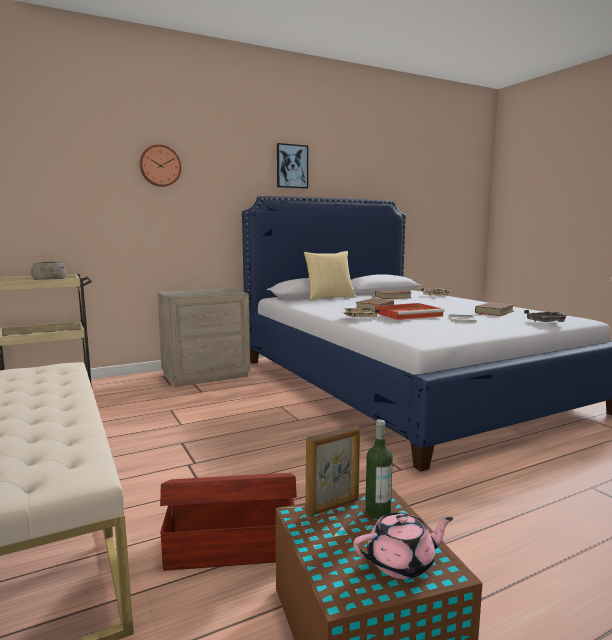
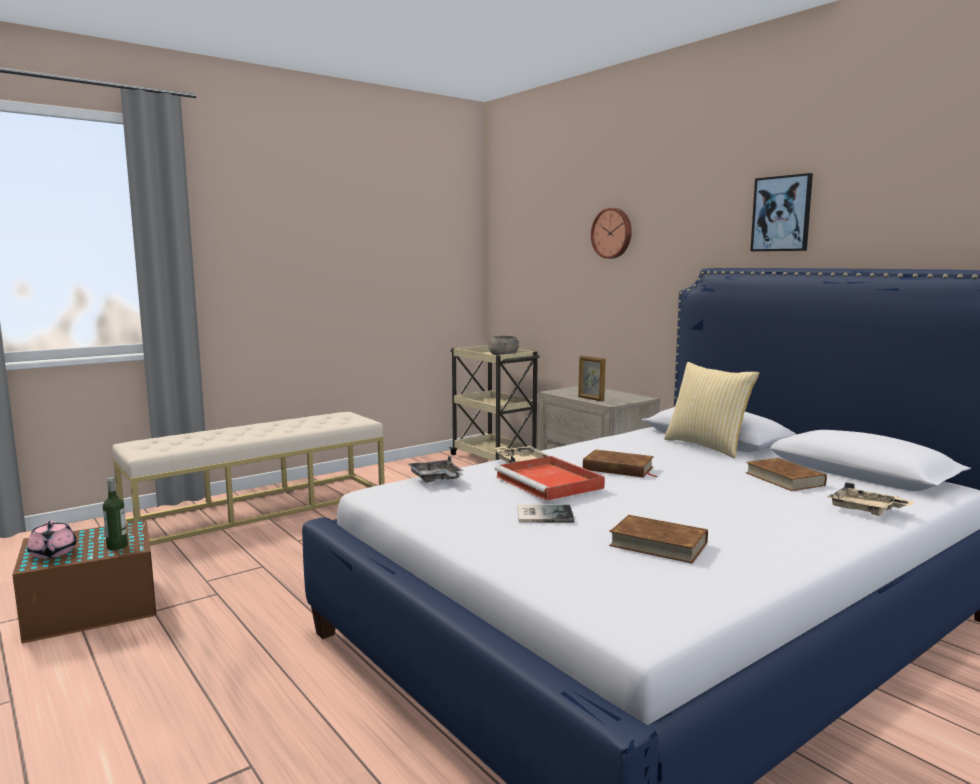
camera: 80 degrees right, 0 degrees up
(230, 545) = (211, 559): brown storage box -> none
(333, 506) = (135, 534): picture frame -> picture frame (590, 399)
(547, 321) = (557, 577): grey tray -> grey tray (436, 479)

